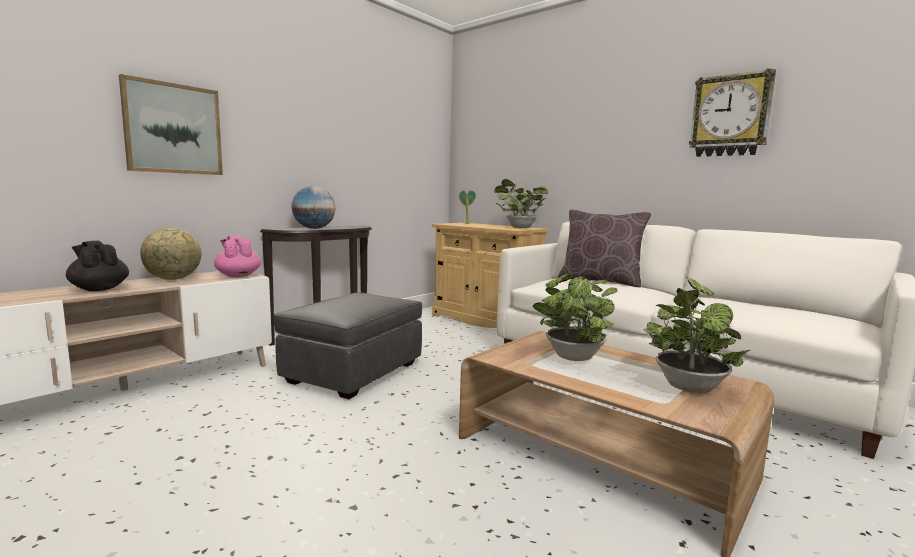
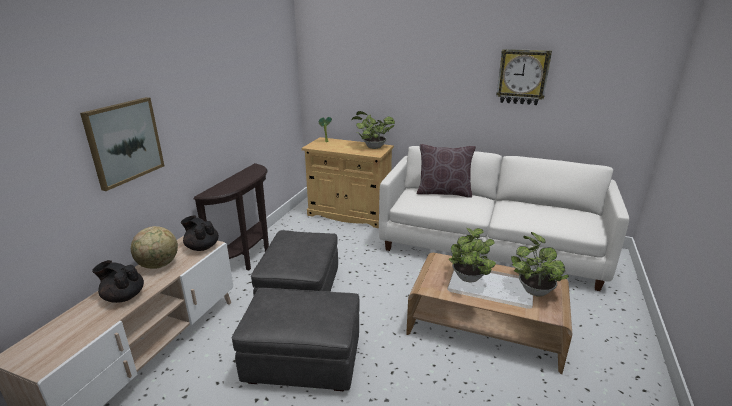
camera: 20 degrees left, 15 degrees up
(238, 276) = (202, 247): pink teapot -> black teapot
(284, 433) = (303, 361): none -> grey ottoman
(314, 228) = (233, 185): globe -> none

